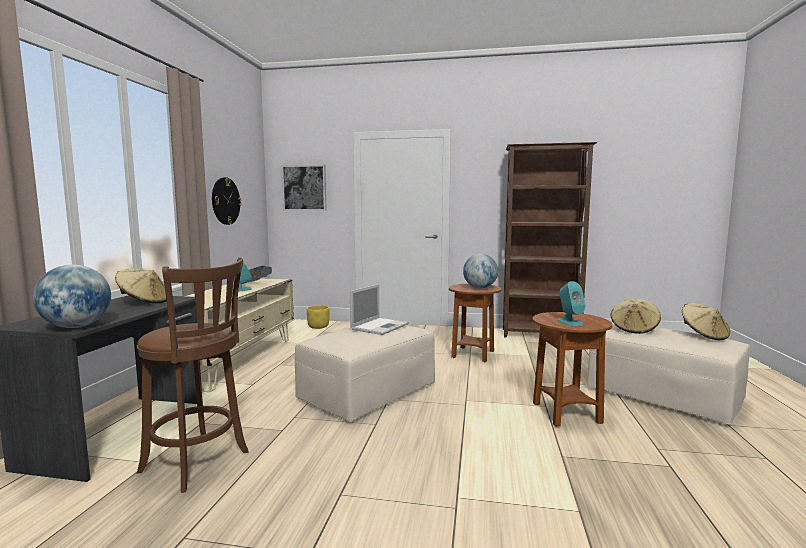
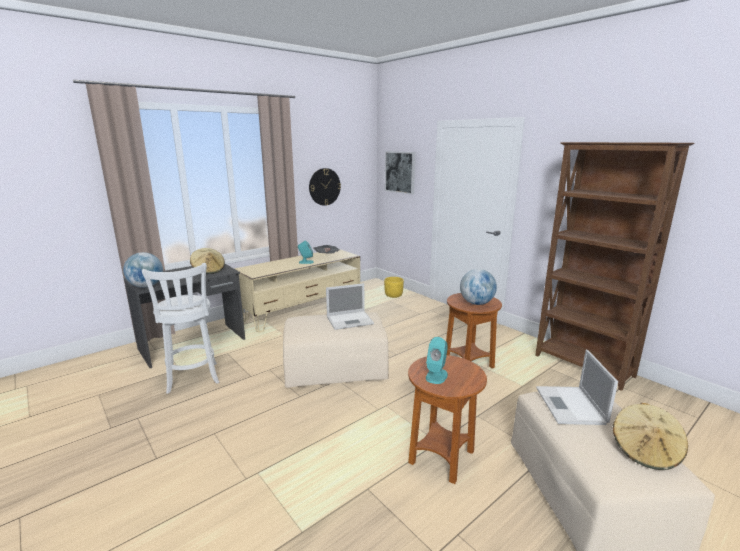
camera: 40 degrees right, 10 degrees up
(198, 463) = (193, 379): brown stool -> white stool
(634, 329) = (571, 406): beige hat -> laptop

